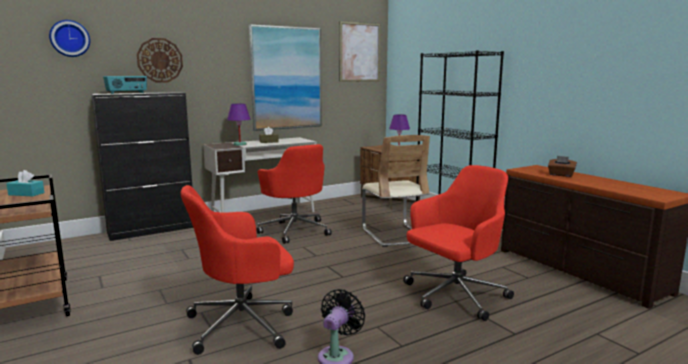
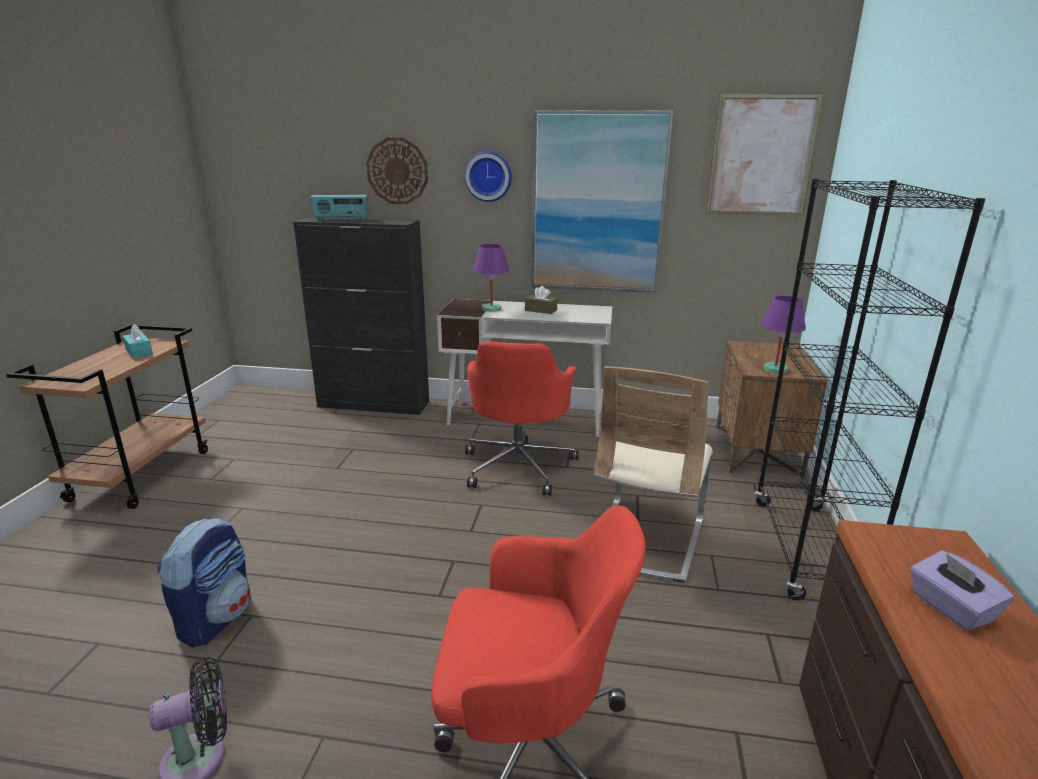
camera: 40 degrees right, 10 degrees up
(70, 38) = (289, 141): wall clock -> wall clock (488, 176)
(243, 324) = (216, 618): red office chair -> backpack
(561, 175) = (950, 608): brown tissue box -> purple tissue box

